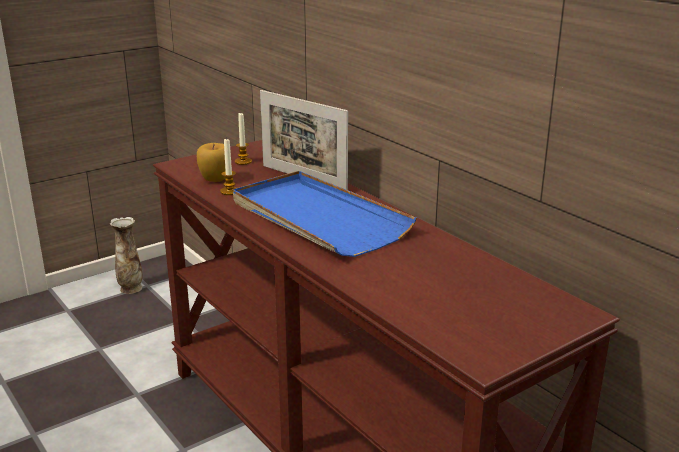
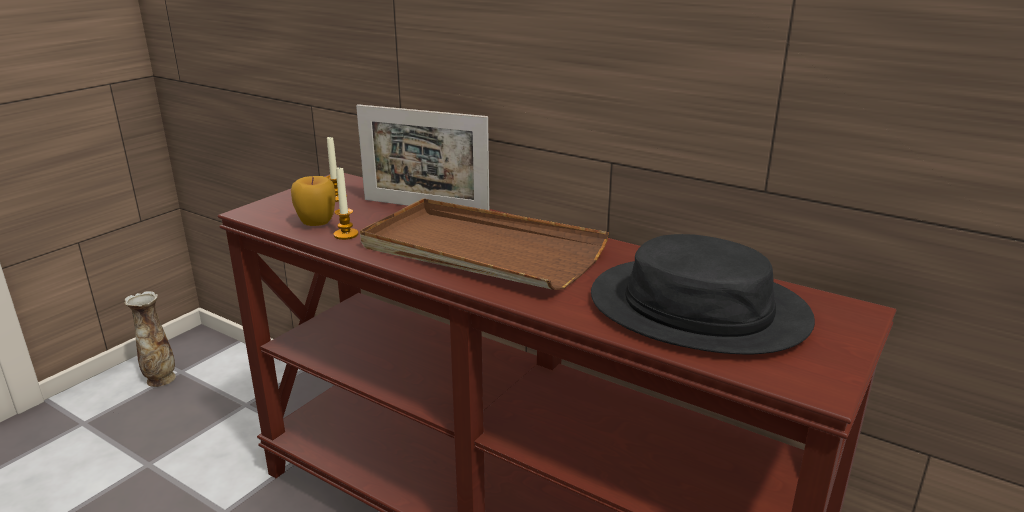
camera: 20 degrees left, 0 degrees up
(317, 218) = (480, 251): blue tray -> brown tray
(446, 288) = (698, 308): none -> black hat

